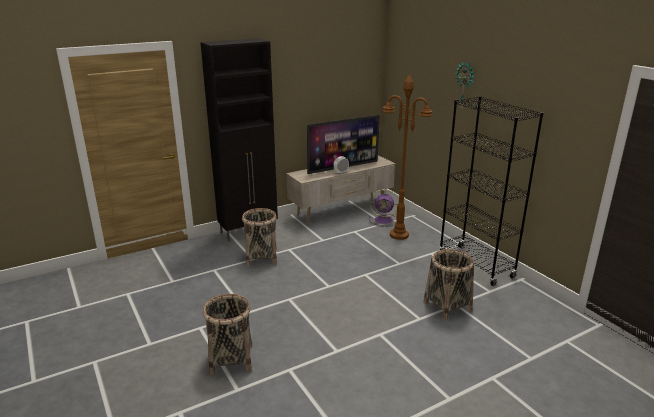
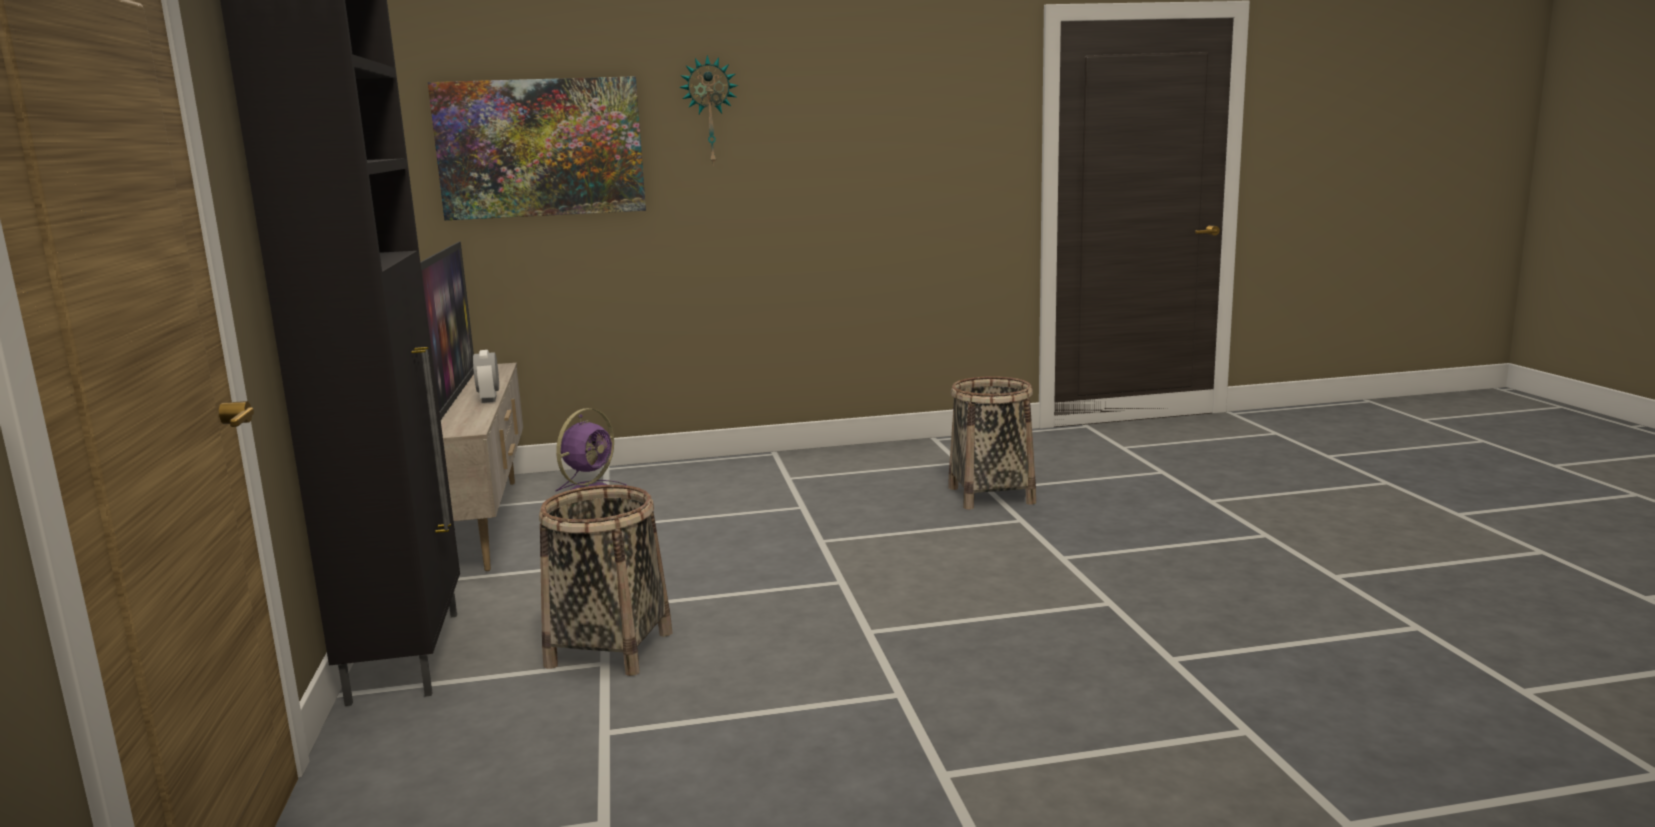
camera: 70 degrees left, 10 degrees down
(231, 359) = (1118, 731): basket -> none
(399, 235) = (680, 490): brown floor lamp -> none
(414, 86) = (540, 148): none -> picture
(476, 265) = (864, 456): black bookcase -> none

